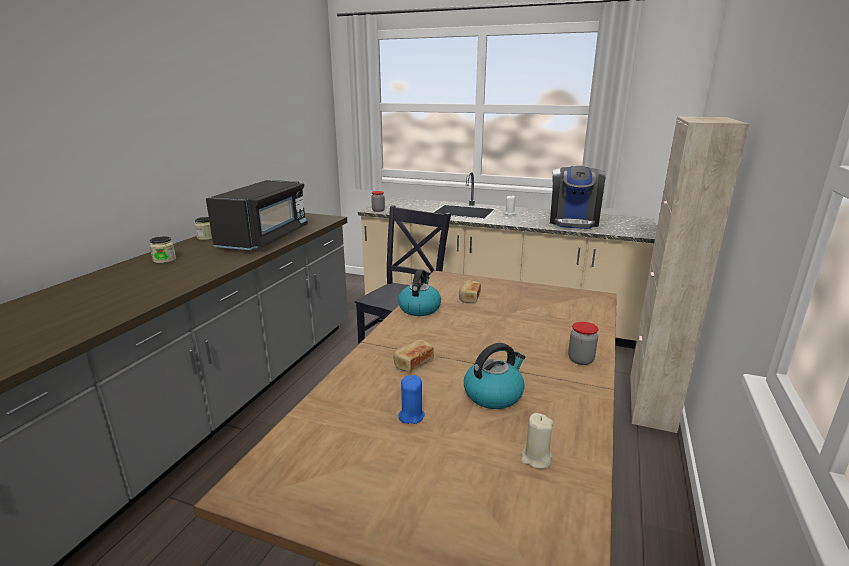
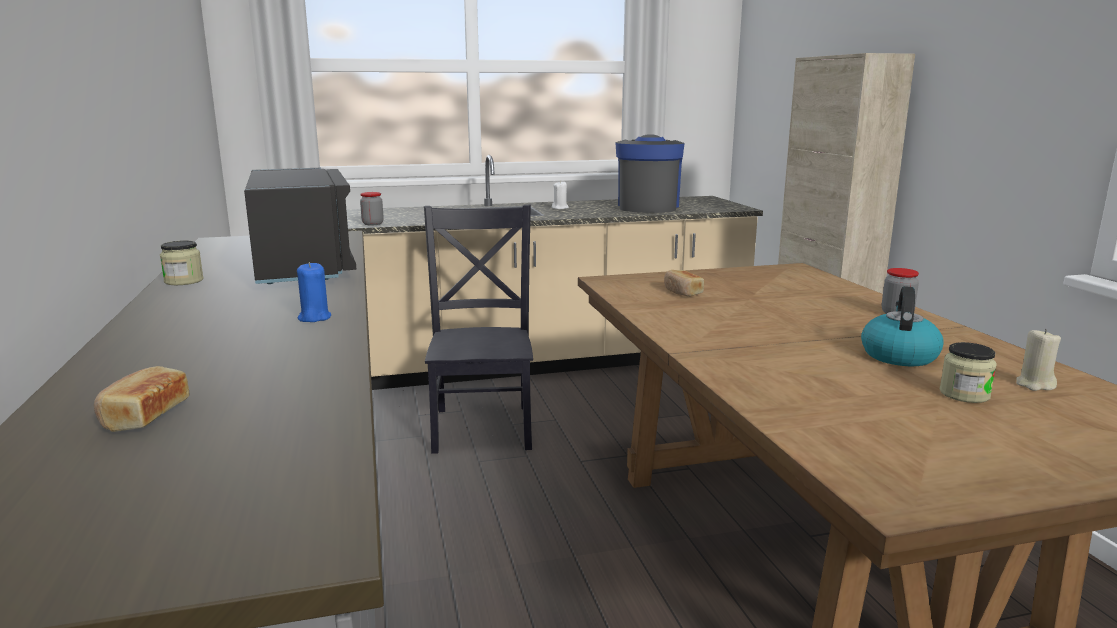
camera: 35 degrees left, 5 degrees down
(164, 260) = (192, 316): jar -> jar (964, 394)
(411, 416) = (878, 392): blue candle -> blue candle (314, 318)
(412, 363) = (770, 355): bread -> bread (144, 416)
(419, 308) = (654, 311): kettle -> none
(573, 221) = (647, 207): coffee machine -> coffee machine turned 150 degrees counterclockwise

